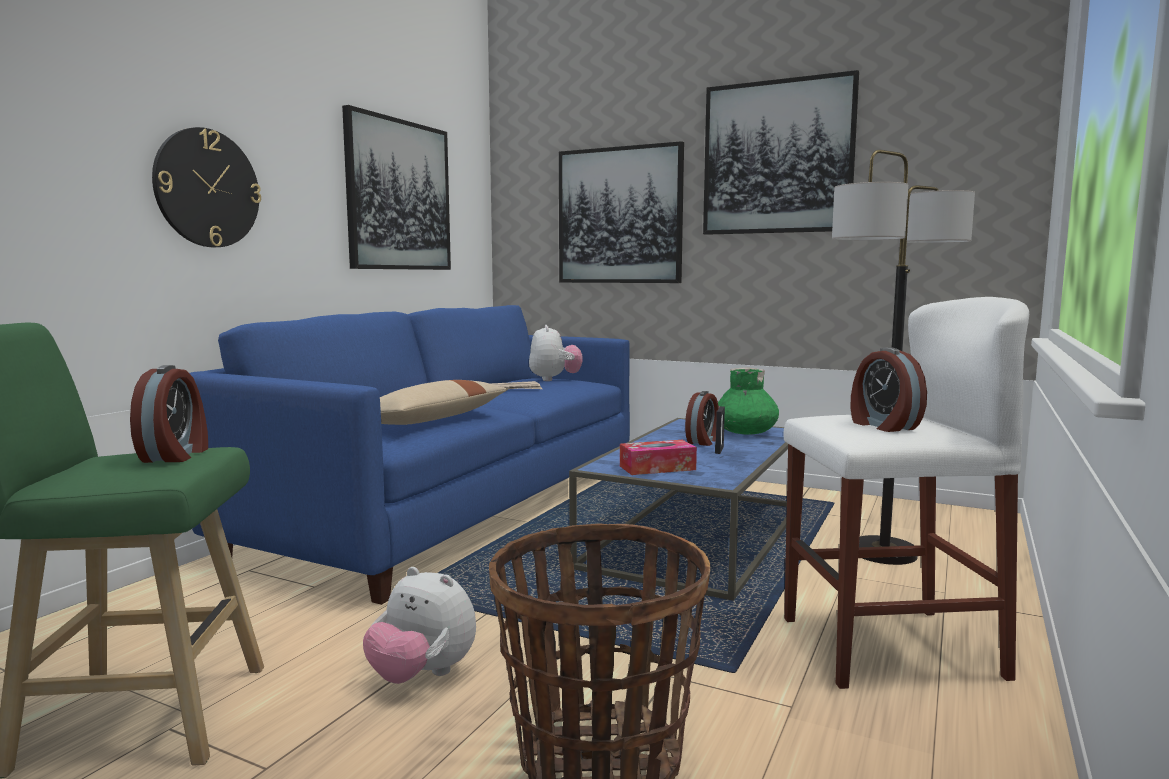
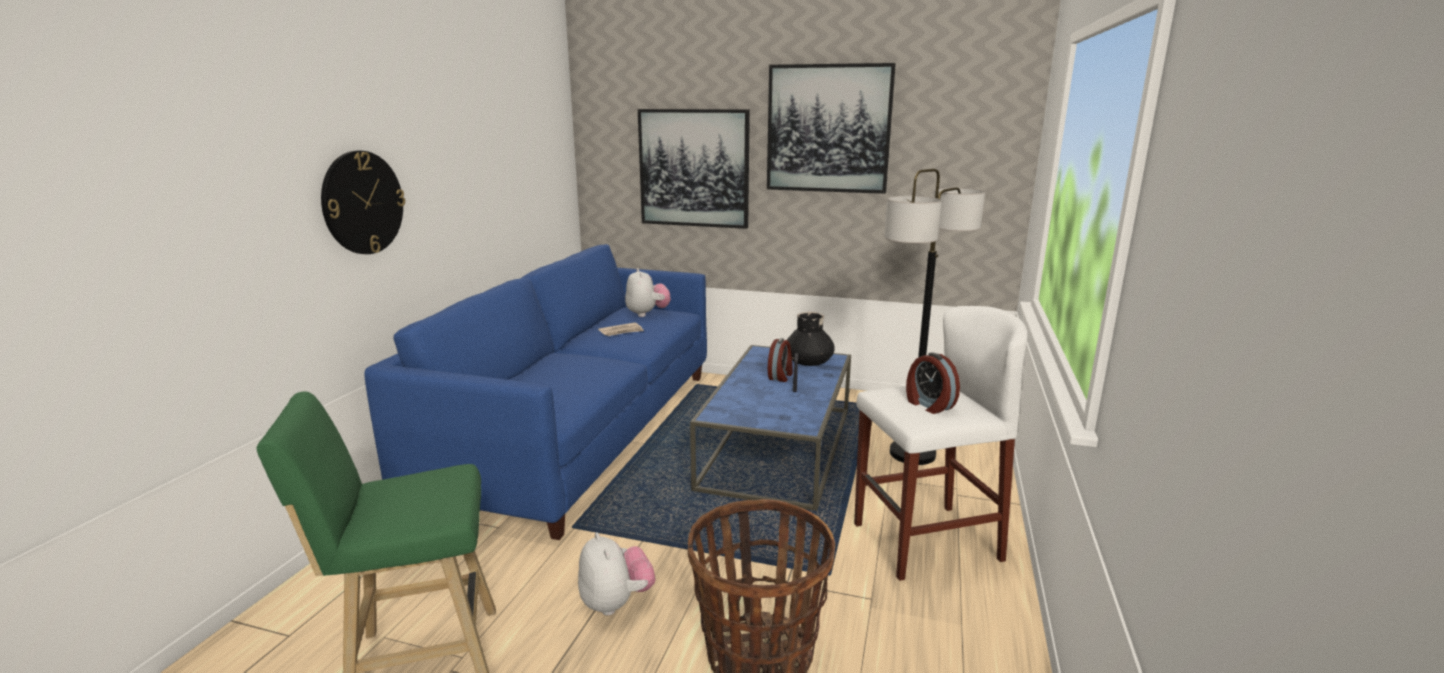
camera: 10 degrees left, 10 degrees up
(176, 455) = (438, 485): alarm clock -> none
(399, 195) = (505, 164): picture -> none
(422, 675) = (616, 602): plush toy -> plush toy turned 135 degrees counterclockwise
(434, 419) = (576, 384): beige pillow -> none
(657, 468) = (755, 413): tissue box -> none
(745, 432) = (809, 362): green vase -> black vase

